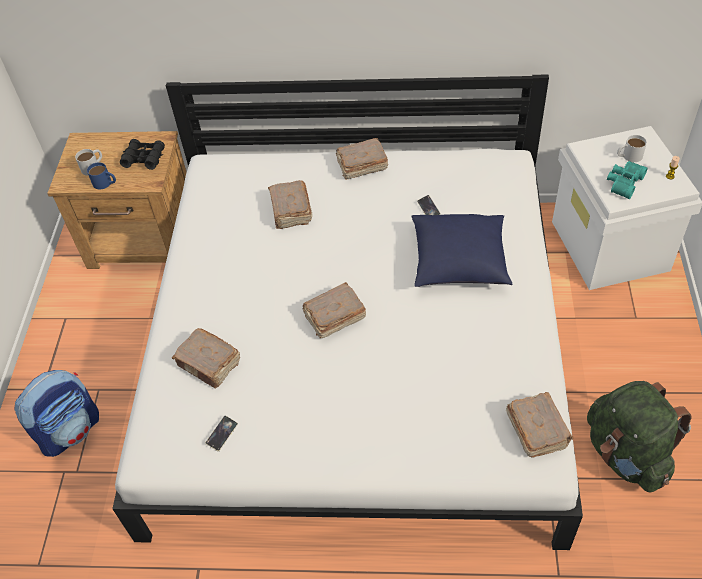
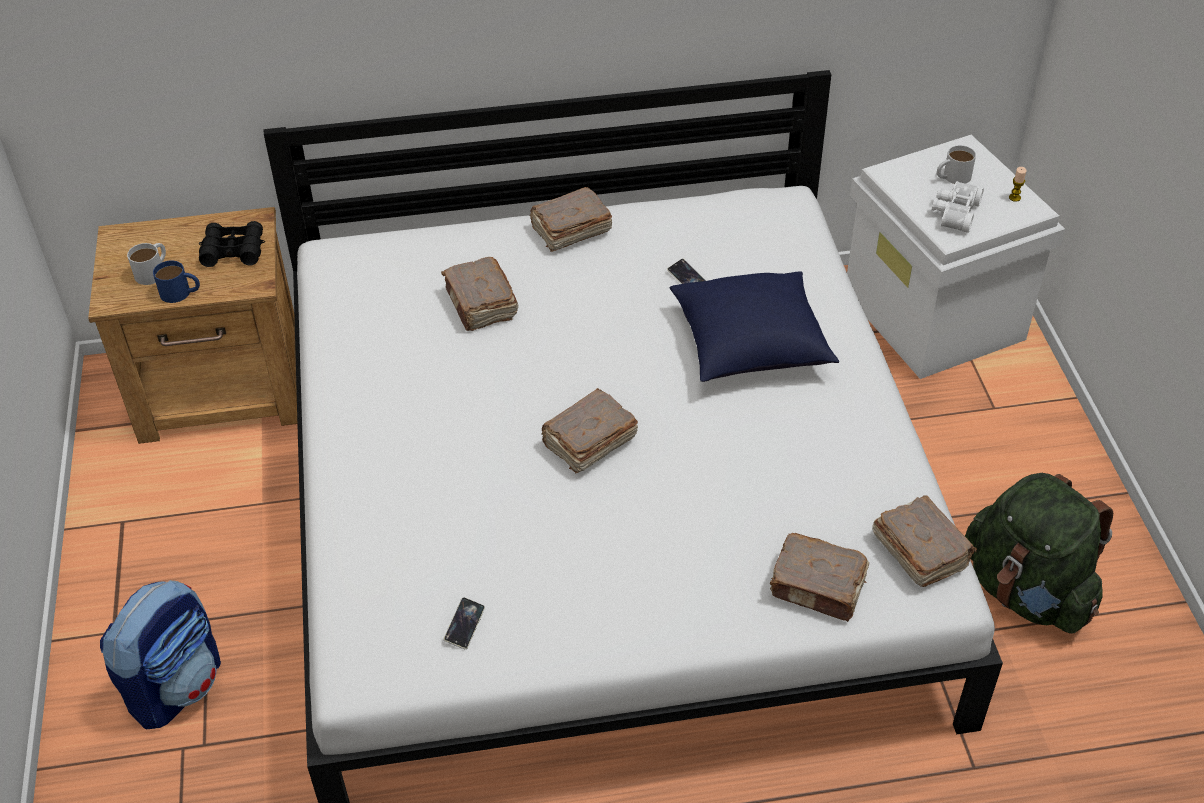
camera: 15 degrees left, 5 degrees down
(209, 364) = (417, 532): brown book -> brown book (818, 588)
(623, 183) = (954, 212): turquoise binoculars -> white binoculars

